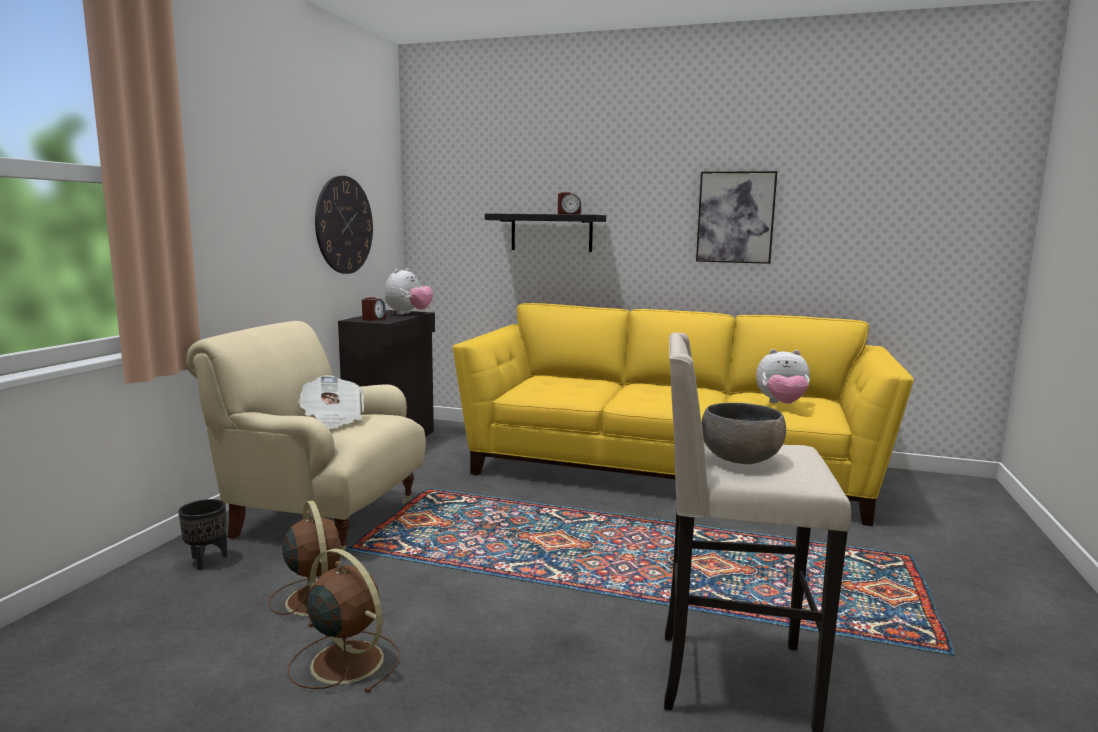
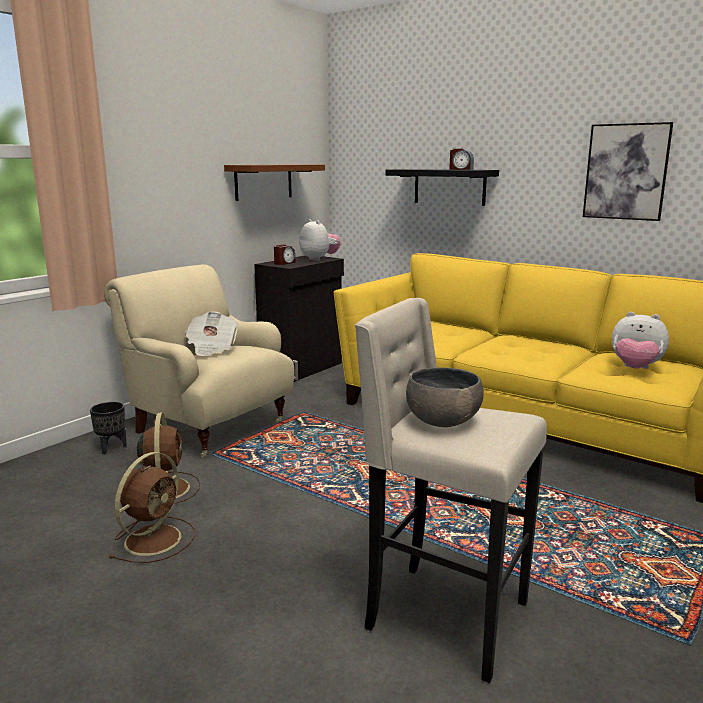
camera: 20 degrees right, 5 degrees up
(344, 225) = (263, 181): wall clock -> brown shelf
(345, 661) = (154, 538): brown fan -> brown fan turned 60 degrees clockwise
(408, 314) = (319, 259): plush toy -> plush toy turned 75 degrees counterclockwise

